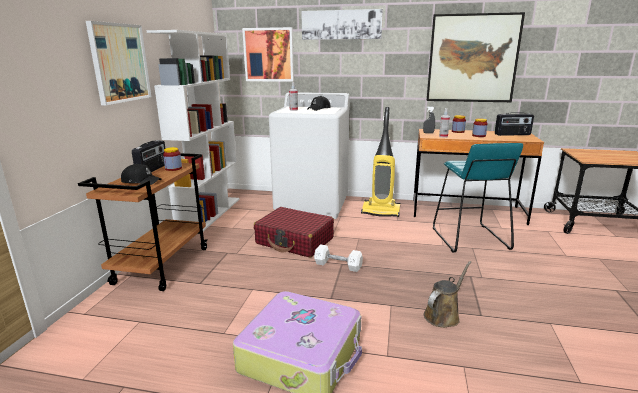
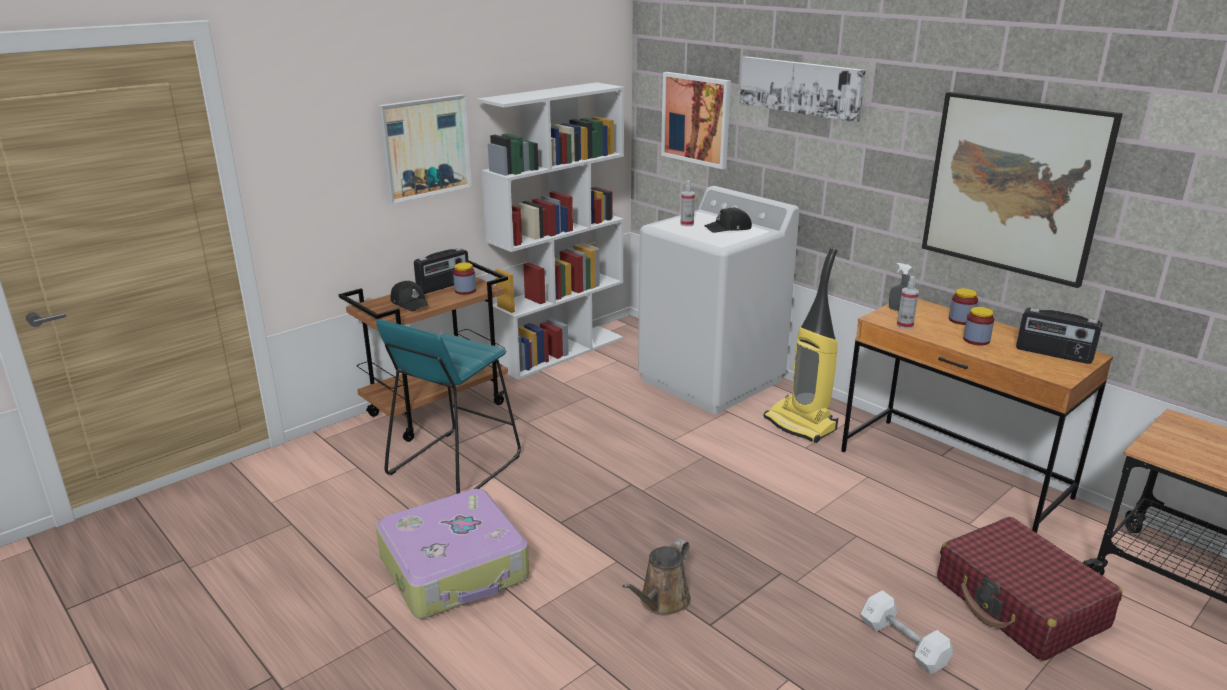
camera: 35 degrees right, 5 degrees up
(295, 241) = (614, 430): red suitcase -> red suitcase (1020, 604)
(338, 265) = (623, 484): white dumbbell -> white dumbbell (903, 643)
(443, 315) = (662, 602): brown watering can -> brown watering can turned 135 degrees clockwise
(469, 238) = (876, 519): turquoise stool -> turquoise stool (454, 465)

